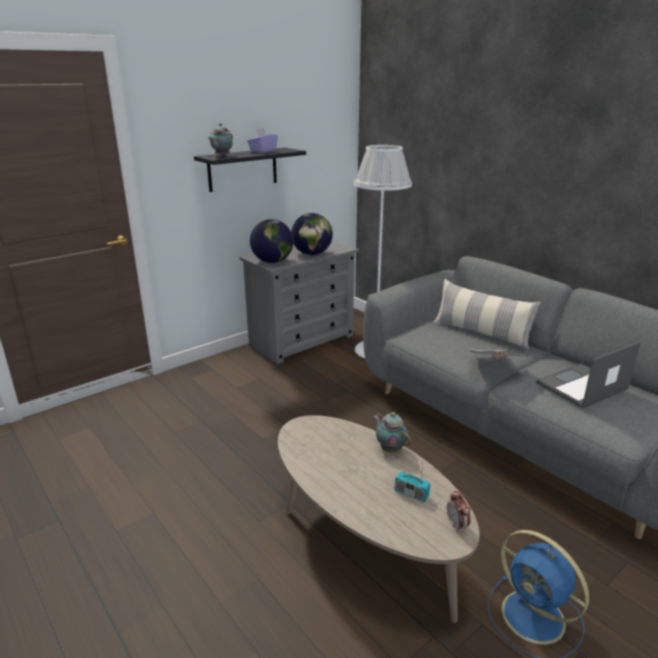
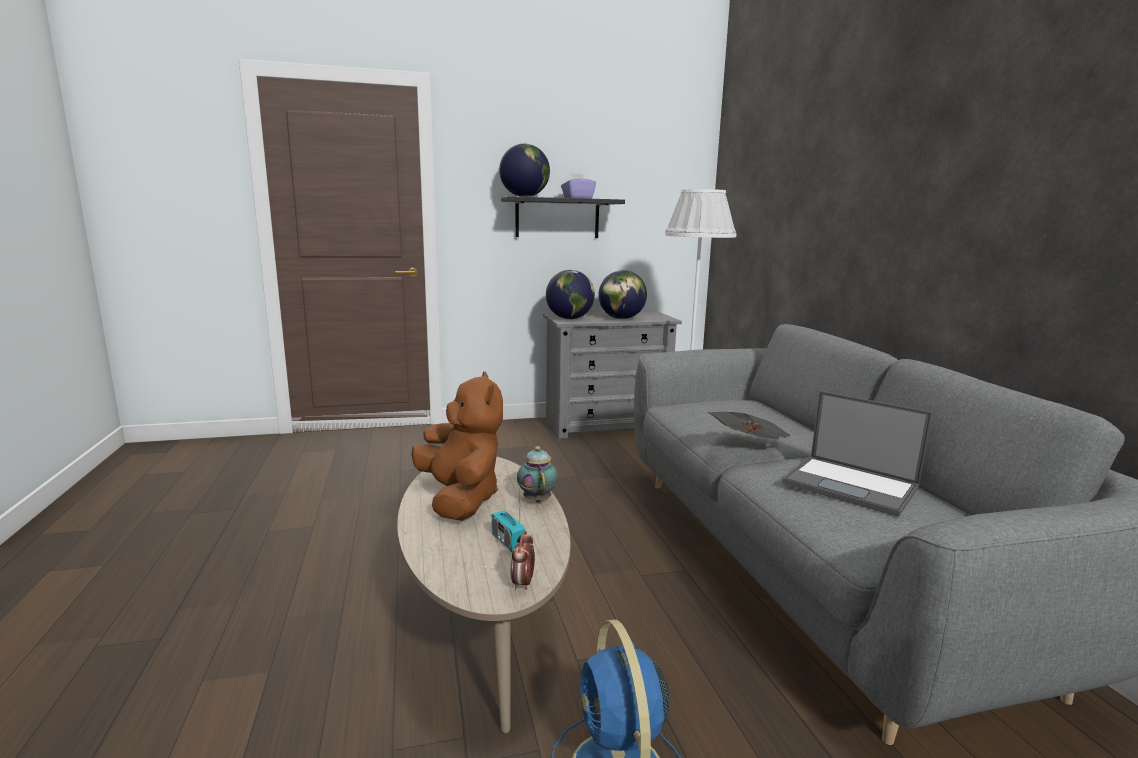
camera: 25 degrees right, 10 degrees down
(221, 156) = (524, 196): teapot -> globe
(338, 466) = (460, 499): none -> brown plush toy
(481, 333) = (771, 418): pillow -> none
(581, 386) = (852, 485): laptop -> laptop turned 135 degrees counterclockwise

